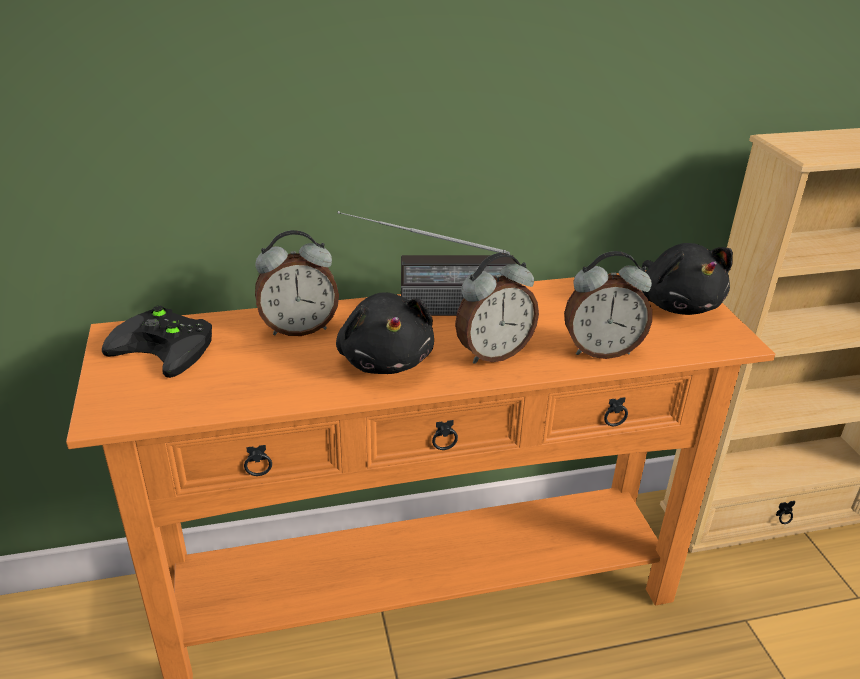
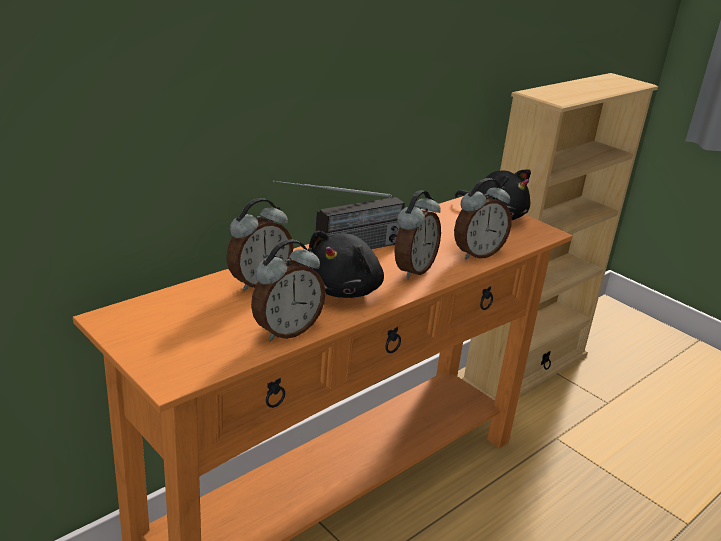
camera: 30 degrees left, 5 degrees down
(168, 346) = (165, 318): black game controller -> none
(270, 392) = (286, 330): none -> alarm clock
(385, 360) = (345, 290): black plush toy -> black plush toy turned 75 degrees clockwise

